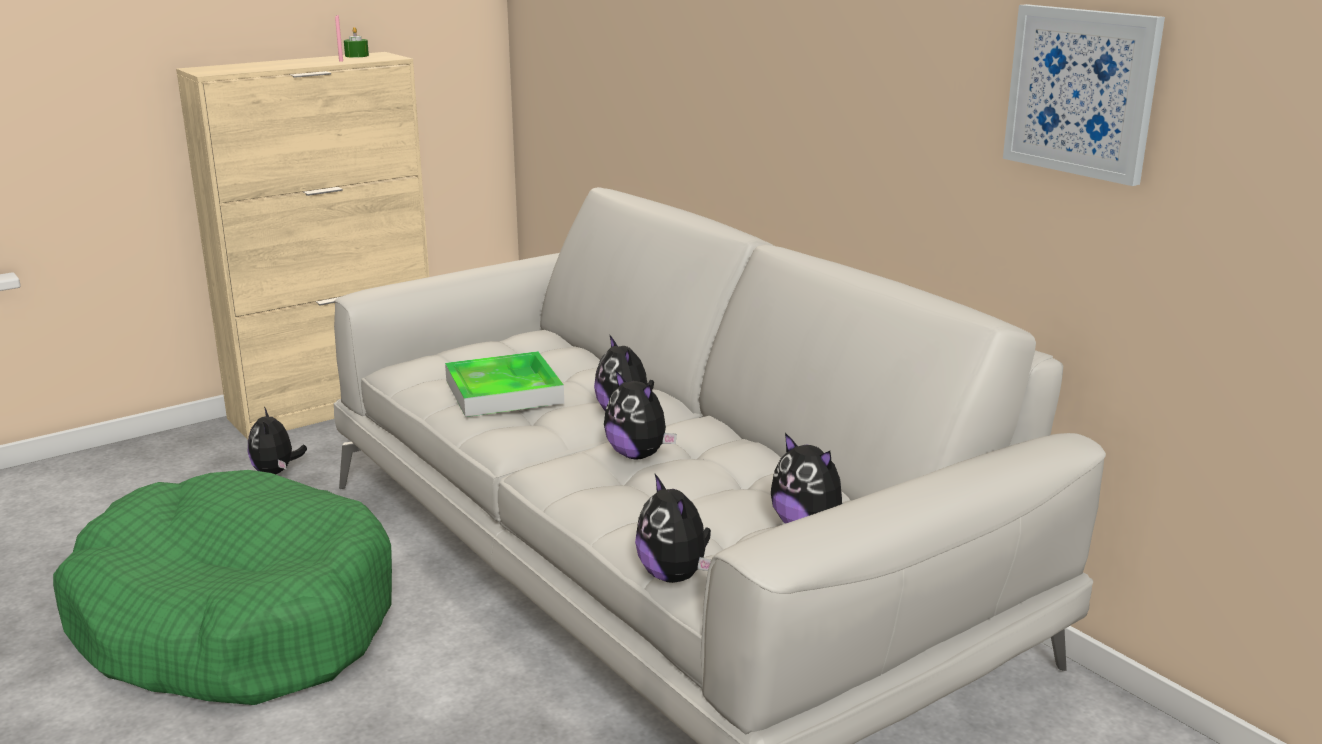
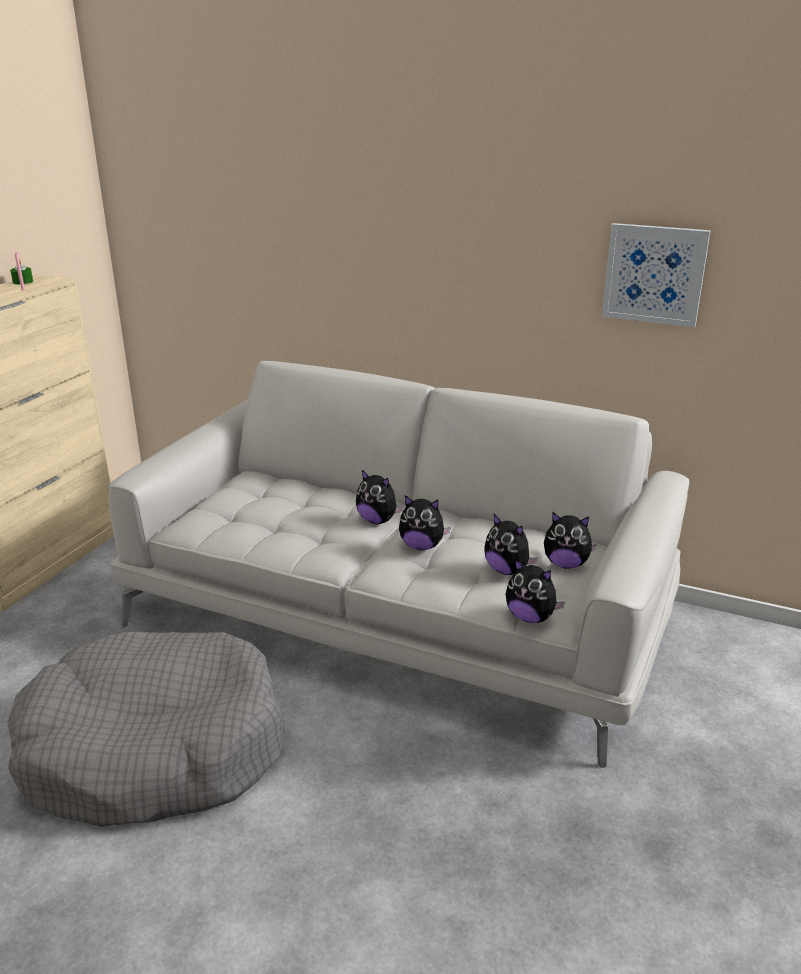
camera: 30 degrees left, 5 degrees up
(236, 621) = (154, 749): green dog bed -> grey dog bed
(276, 472) = (57, 629): plush toy -> plush toy (507, 570)
(504, 391) = (283, 525): tray -> none

